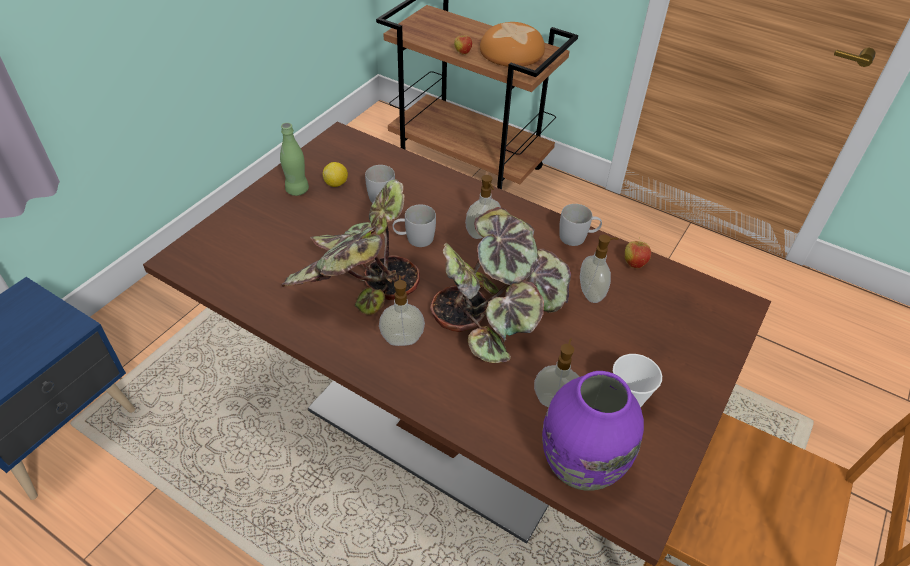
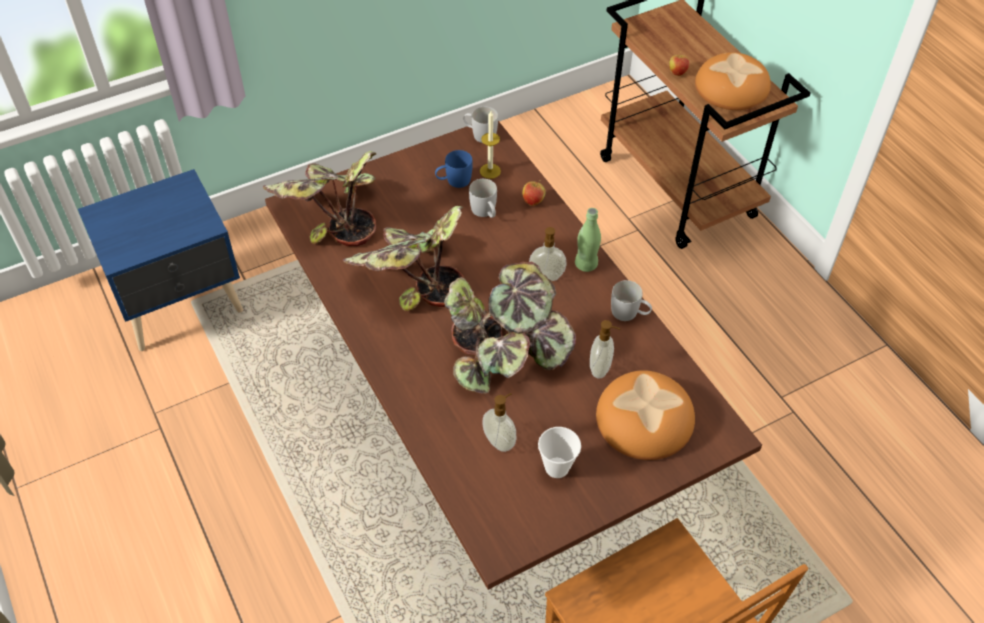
camera: 30 degrees right, 5 degrees up
(227, 257) = (328, 217): none -> potted plant
(297, 190) = (417, 175): green bottle -> green bottle (586, 264)
(336, 184) = (453, 181): lemon -> blue mug
(365, 165) = (490, 171): none -> candle
(402, 339) = (417, 340): soap dispenser -> none
(414, 239) = (485, 258): white mug -> white mug (480, 134)
(580, 466) = (482, 495): purple vase -> none
(634, 263) = (661, 358): apple -> apple (533, 201)
(664, 322) = (644, 420): none -> bread

